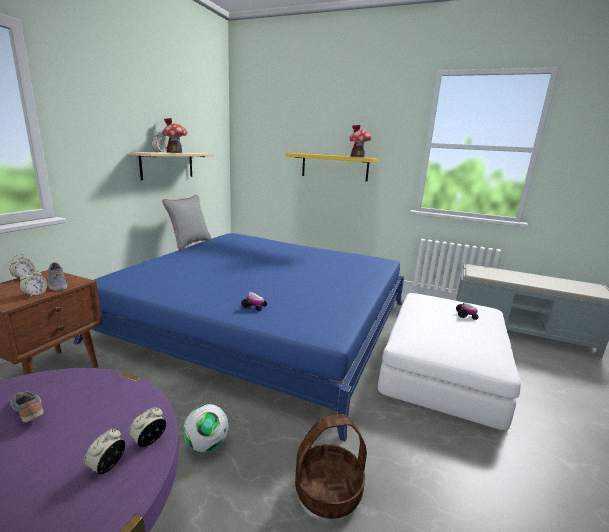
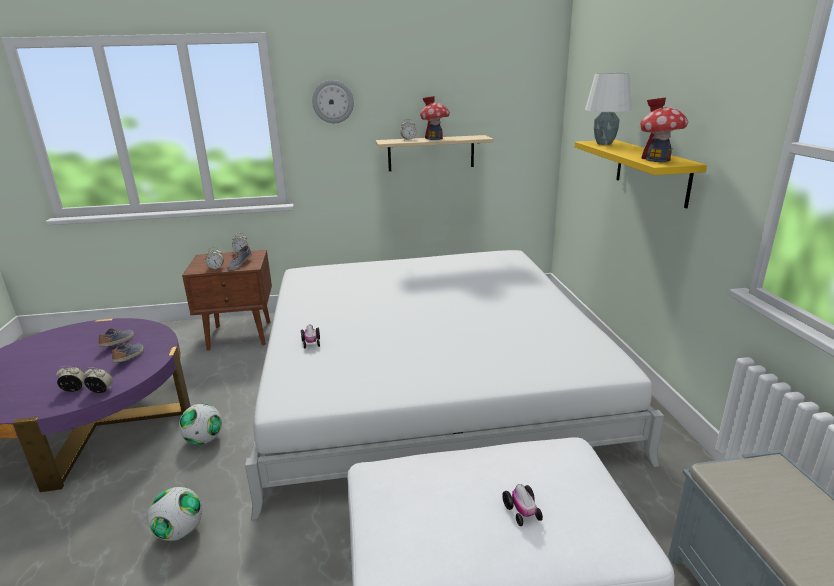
camera: 60 degrees right, 5 degrees up
(93, 111) = (333, 101): none -> wall clock
(94, 407) = (130, 357): none -> shoe
(189, 244) = (436, 253): grey pillow -> none
(264, 321) = (427, 376): blue bed -> white bed
(303, 153) = (603, 143): none -> white table lamp
(328, 490) = (180, 532): basket -> football

